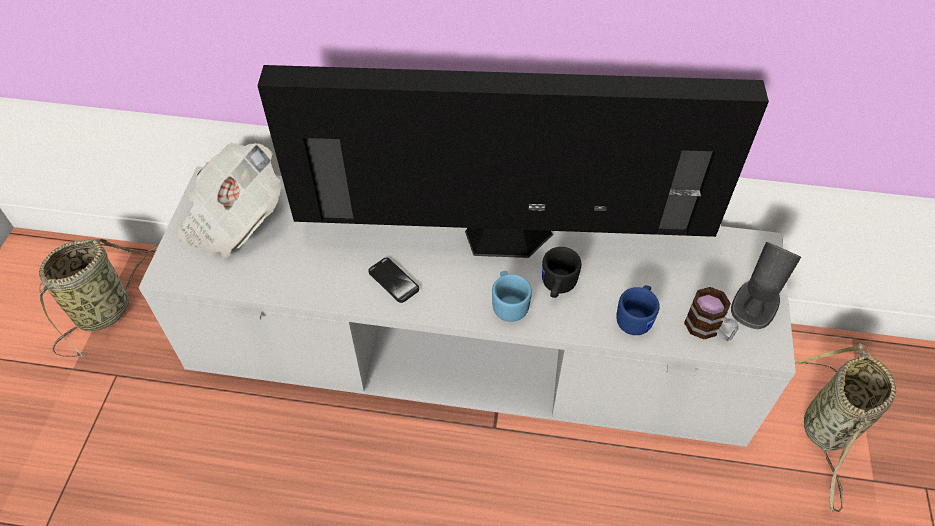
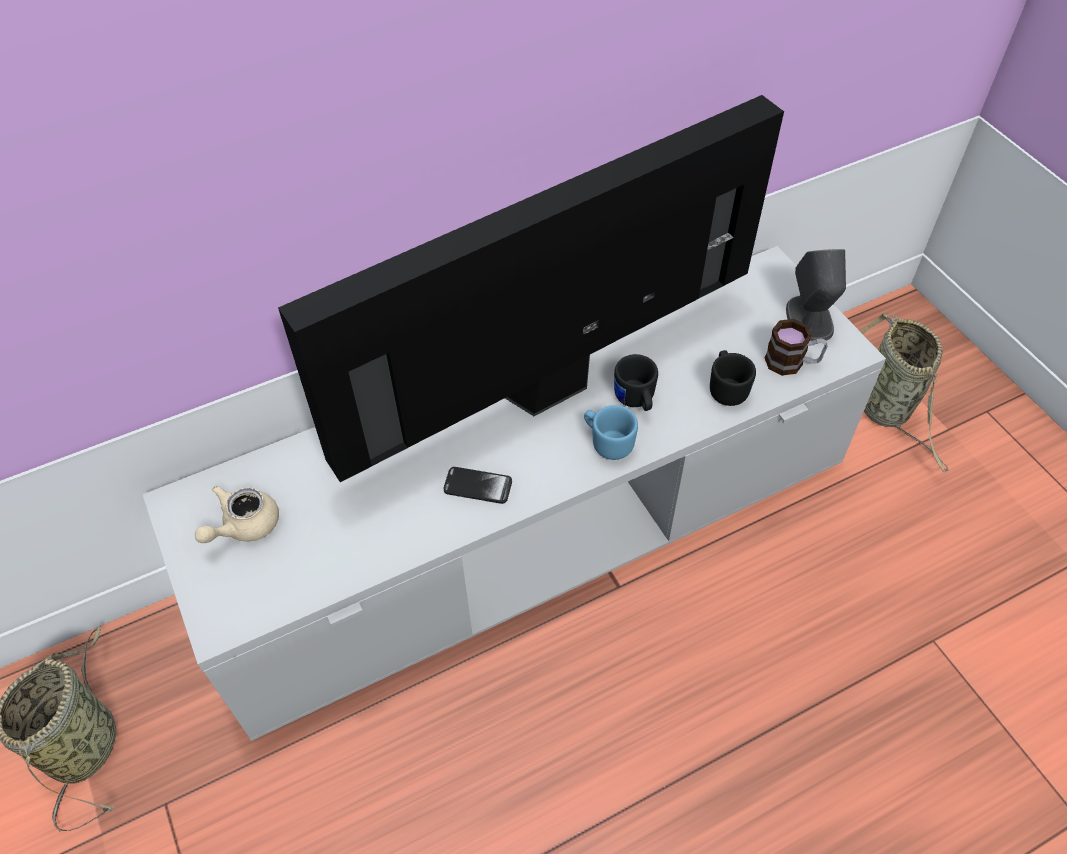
camera: 35 degrees left, 0 degrees up
(233, 219) = (243, 526): newspaper -> beige teapot
(636, 318) = (727, 388): blue mug -> black mug

